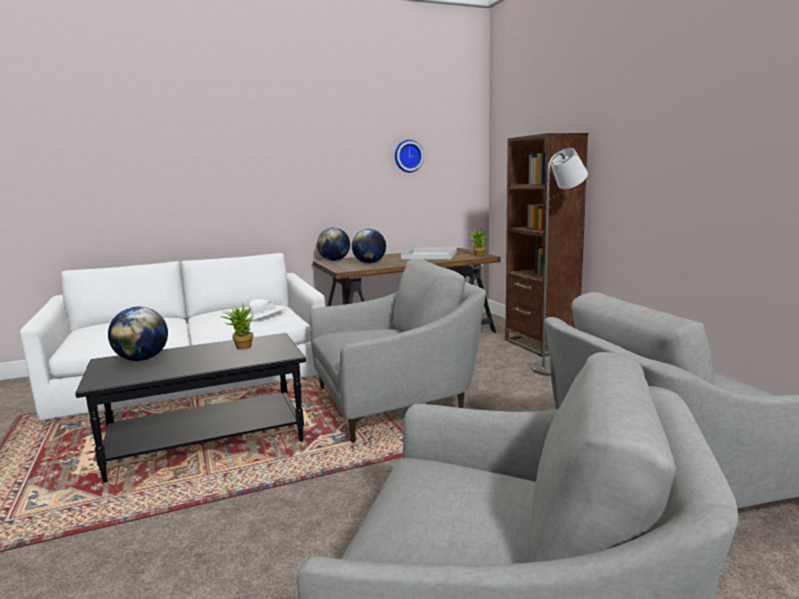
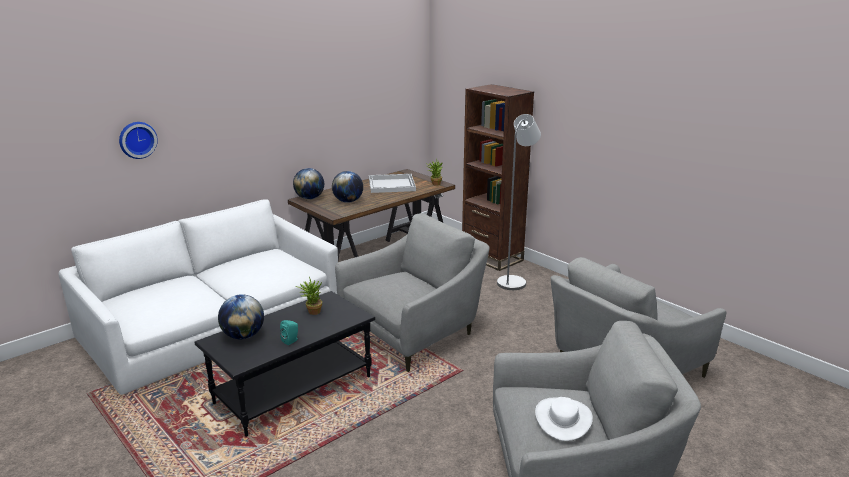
camera: 20 degrees left, 10 degrees up
(183, 368) = (291, 341): none -> turquoise speaker
(262, 314) = (277, 266): white hat -> white hat (563, 419)
(408, 156) = (364, 91): wall clock -> wall clock (137, 139)

